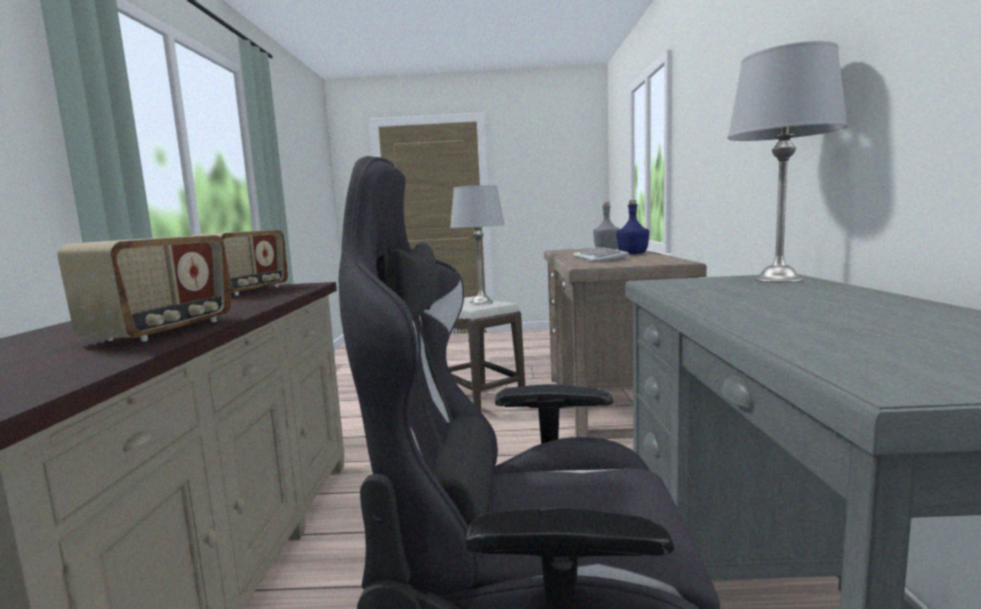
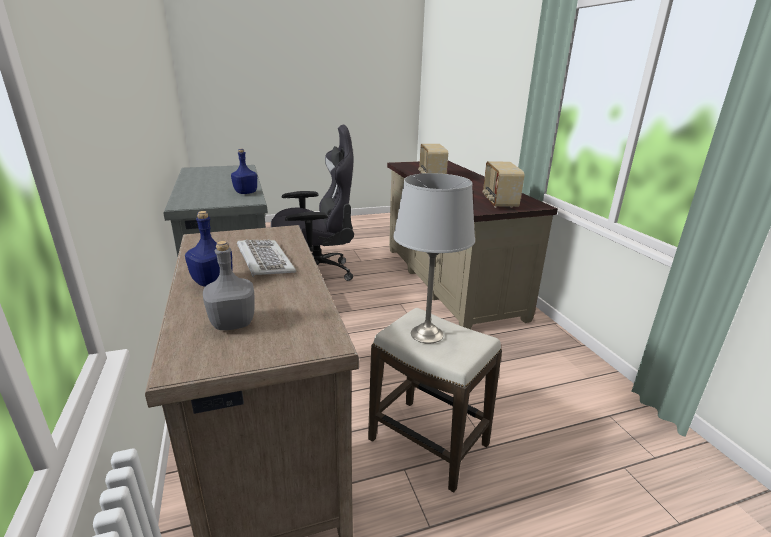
camera: 160 degrees right, 15 degrees up
(687, 291) = (246, 192): none -> blue bottle
(779, 279) = (189, 202): grey table lamp -> none

